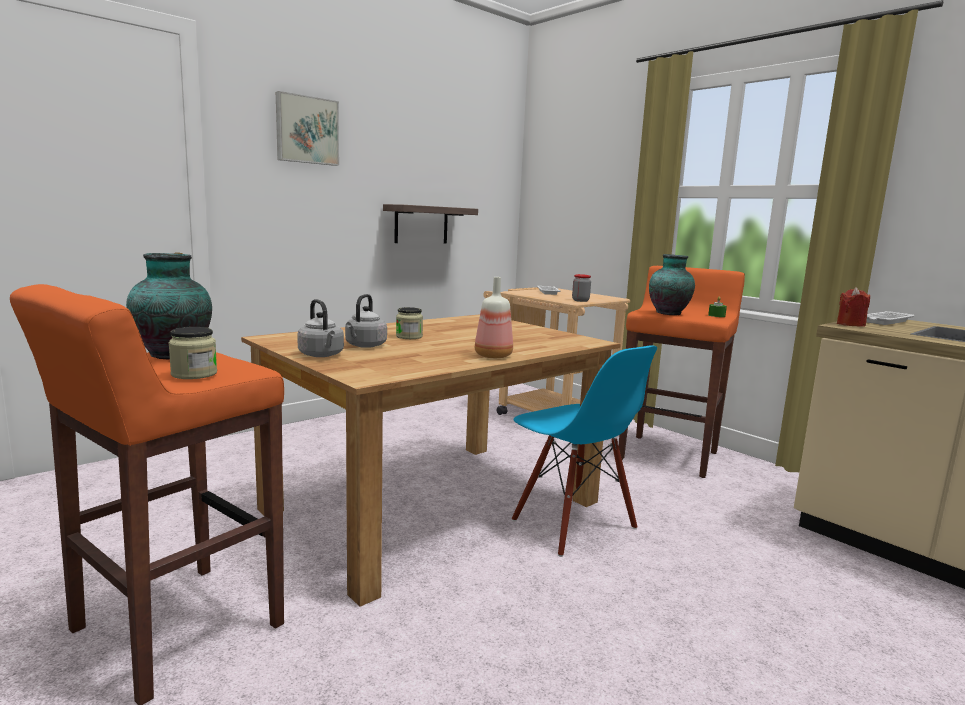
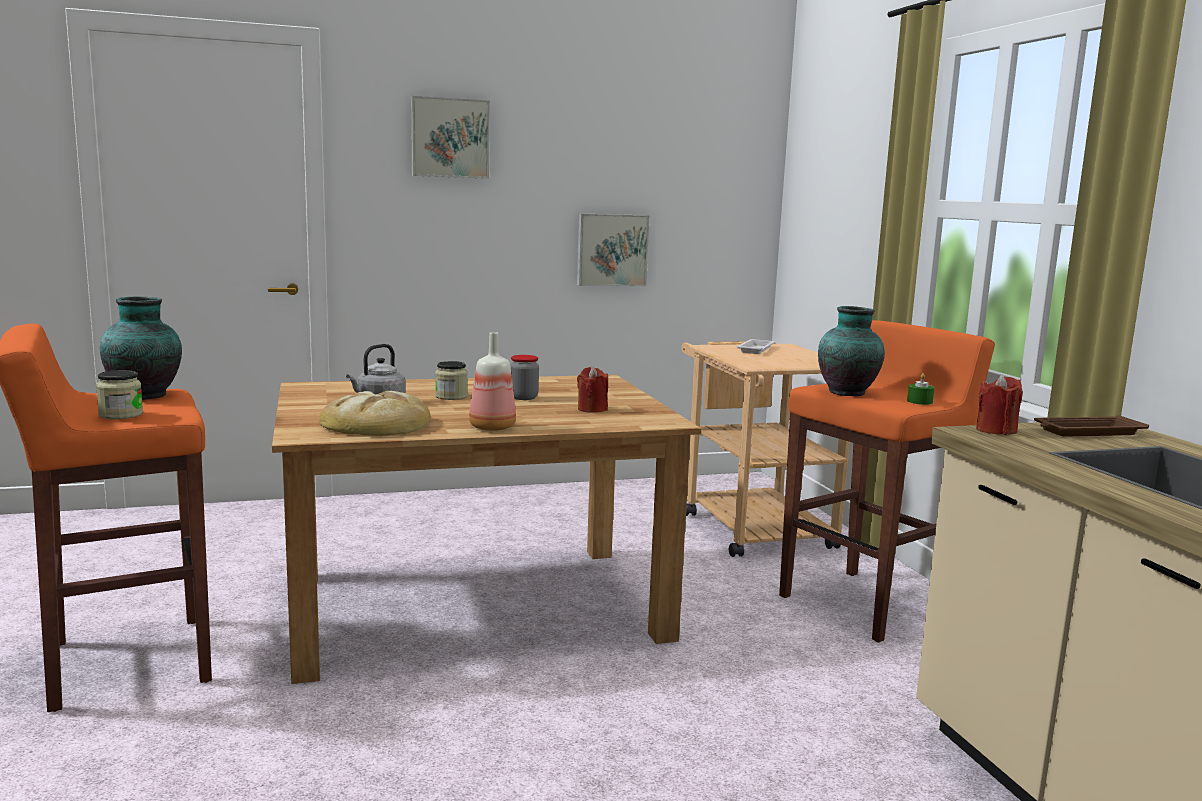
camera: 25 degrees right, 0 degrees up
(322, 355) = (313, 409): grey kettle -> none
(403, 362) = (377, 424): none -> bread
(421, 224) = (611, 250): shelf -> picture
(526, 337) = (592, 409): none -> red candle
(573, 525) = (612, 659): blue chair -> none
(580, 300) = (768, 365): jar -> jar (523, 397)
(885, 321) = (1087, 432): white tray -> brown tray

